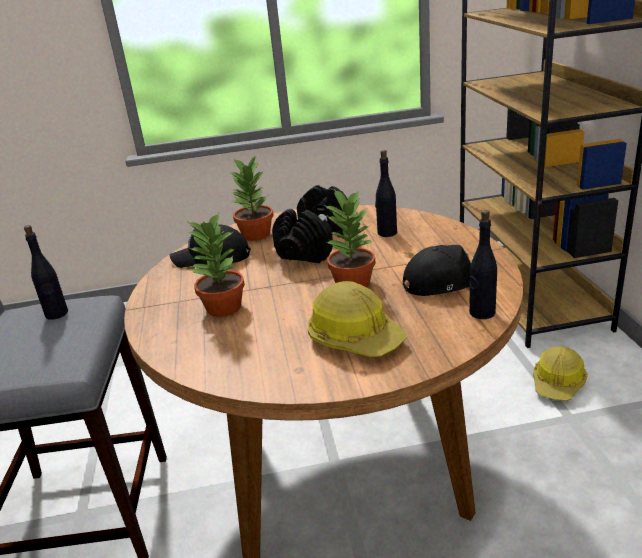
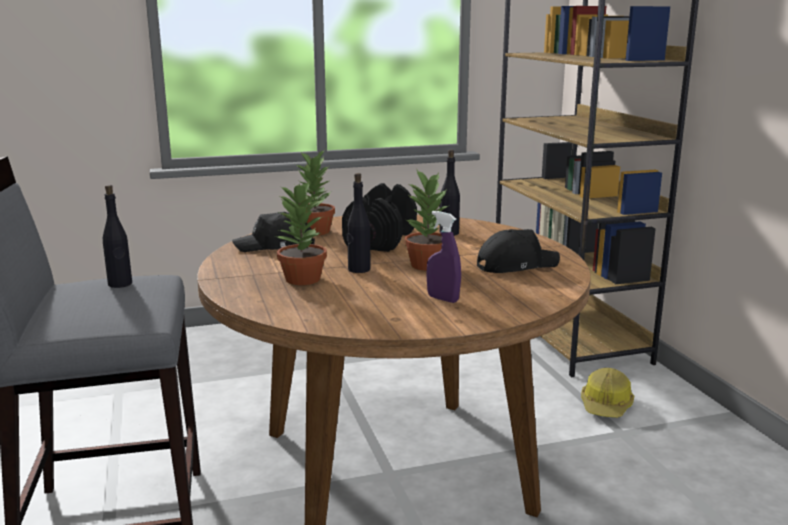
camera: 10 degrees left, 10 degrees down
(355, 337) = (443, 299): hard hat -> purple spray bottle
(481, 313) = (556, 285): black bottle -> black bottle (358, 269)

